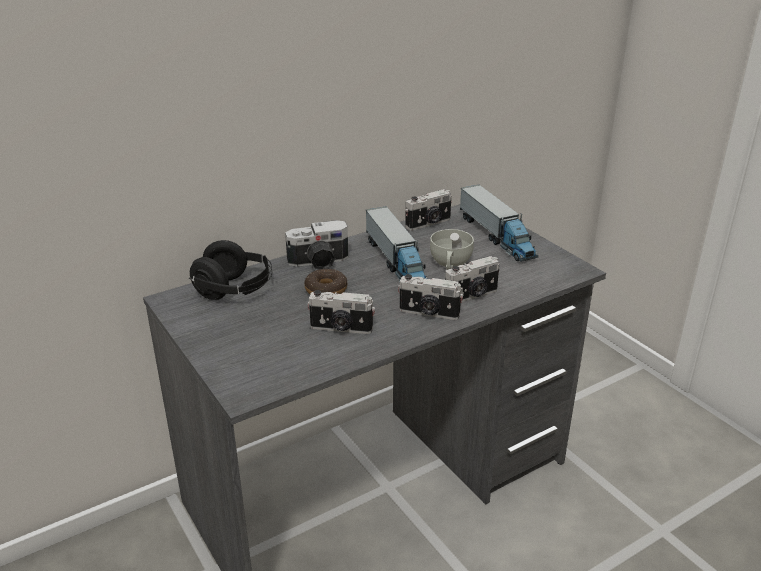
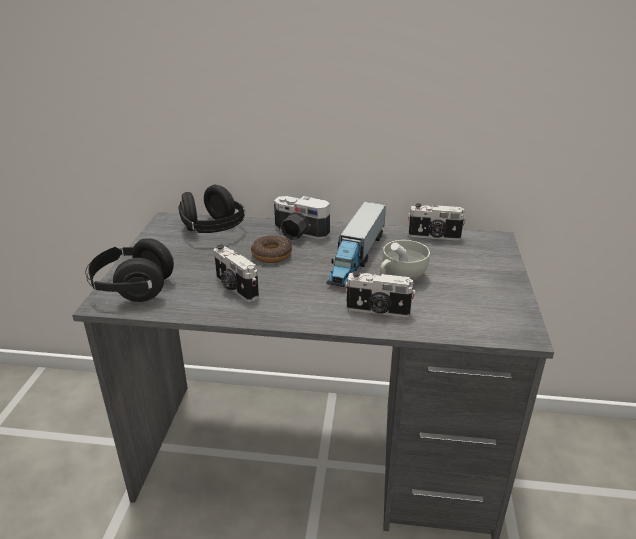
camera: 40 degrees right, 0 degrees up
(249, 370) = (132, 288): none -> black headphones
(429, 313) = (318, 308): camera -> none
(496, 236) = (483, 270): toy truck -> none

